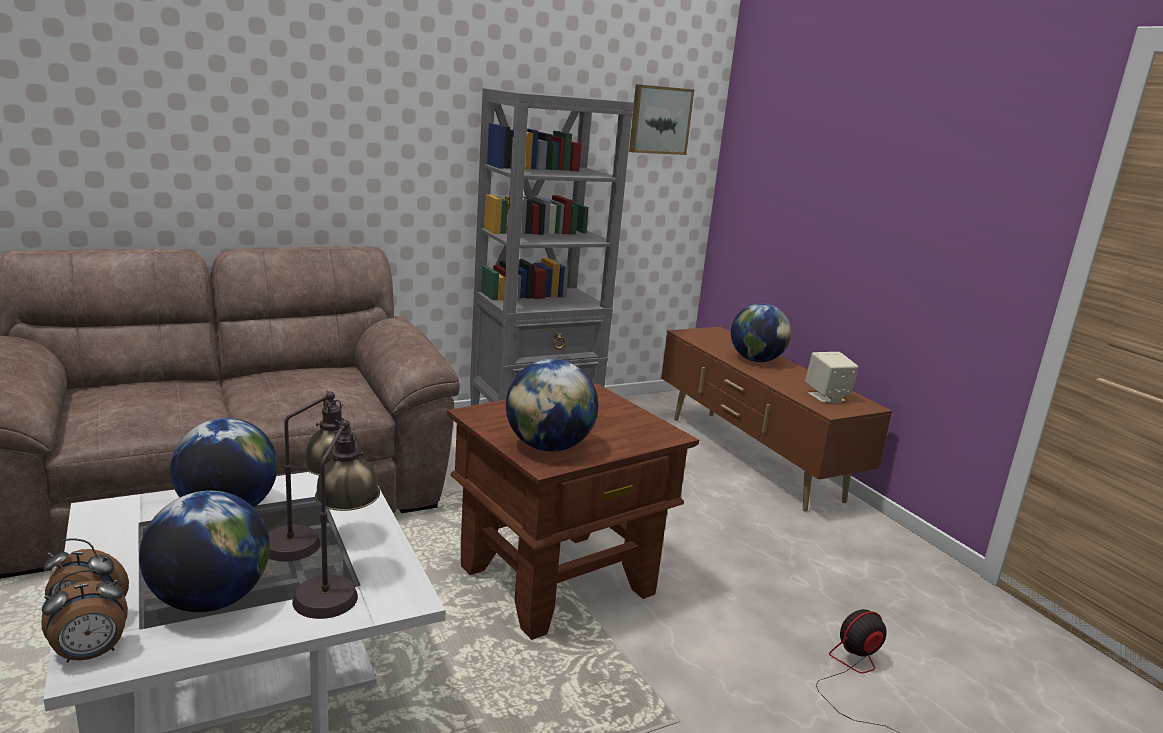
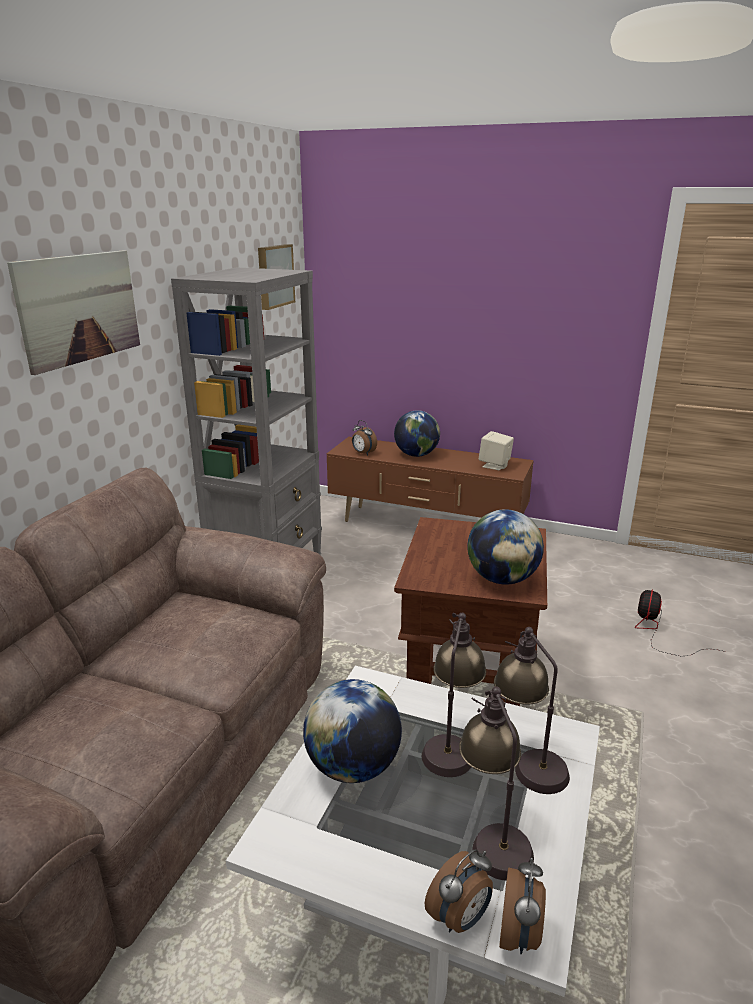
camera: 40 degrees left, 5 degrees up
(210, 600) = (492, 833): globe -> table lamp
(361, 92) = (79, 308): none -> picture
(702, 341) = (363, 453): none -> alarm clock

